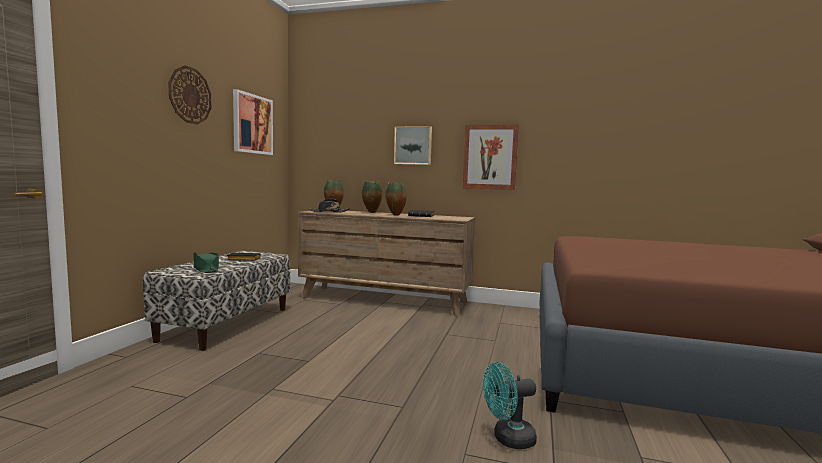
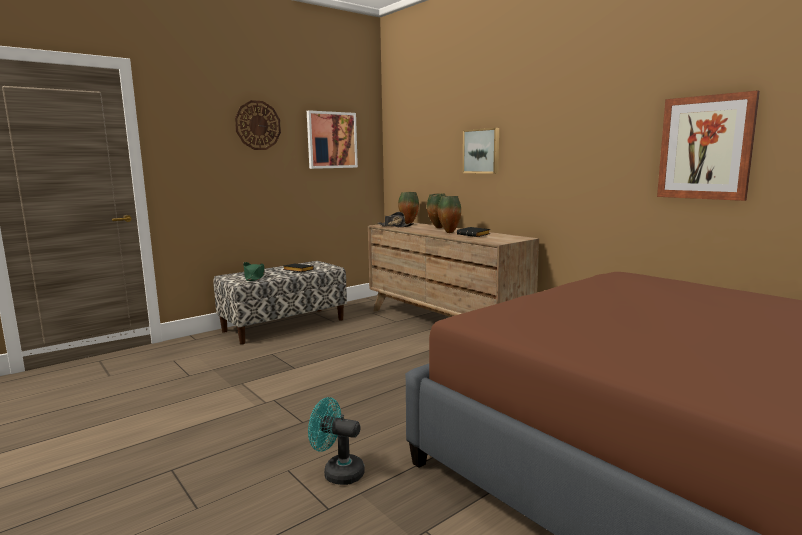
camera: 35 degrees right, 5 degrees up
(490, 157) = (558, 163): picture -> picture (705, 147)

